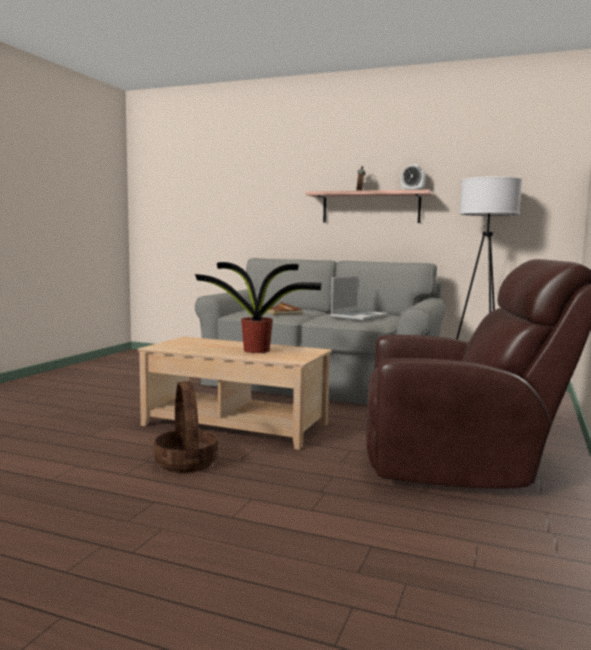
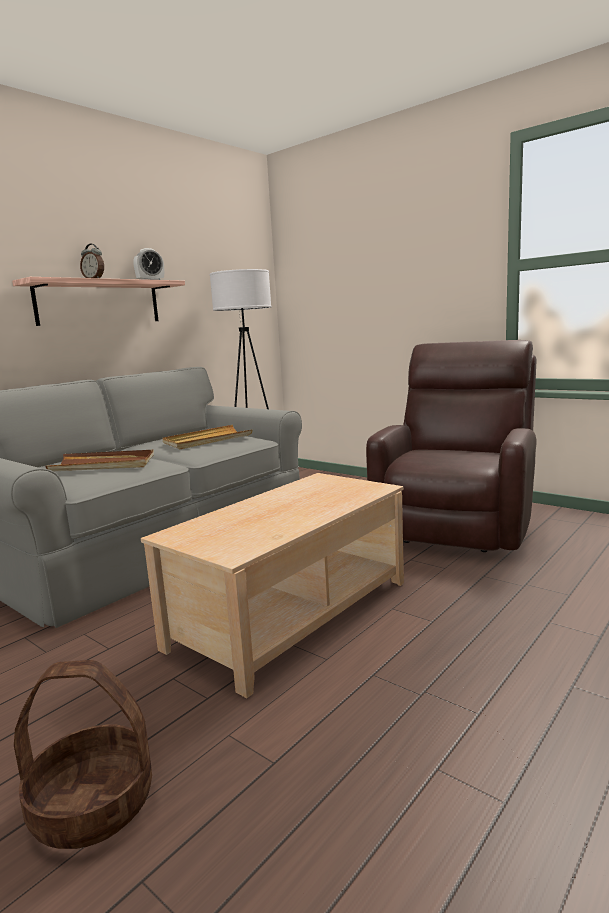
camera: 70 degrees left, 5 degrees up
(186, 462) = (436, 658): basket -> basket (94, 804)
(258, 350) = (308, 499): potted plant -> none
(359, 316) = (207, 440): laptop -> beige tray

